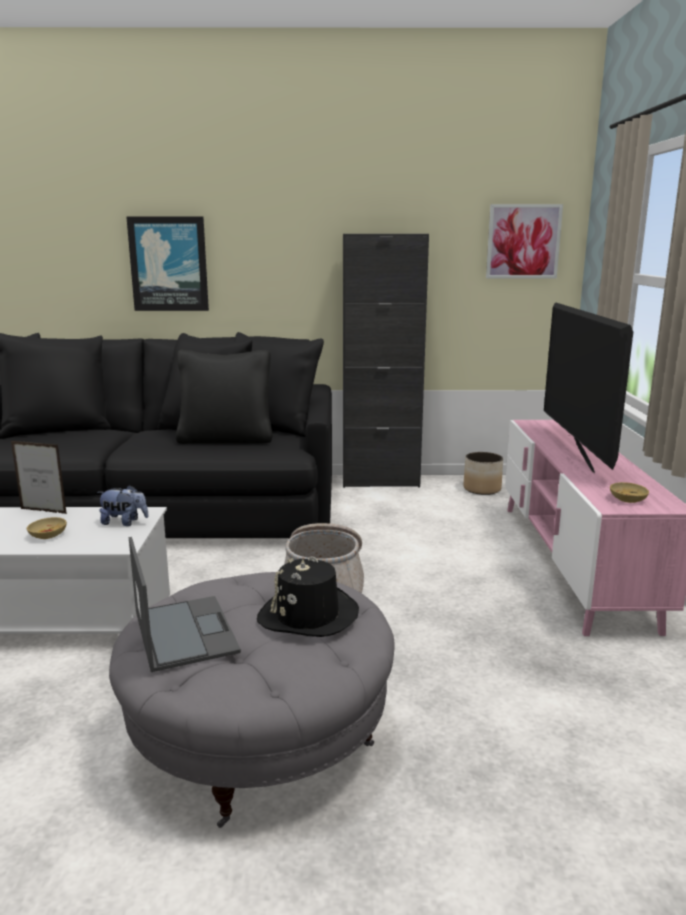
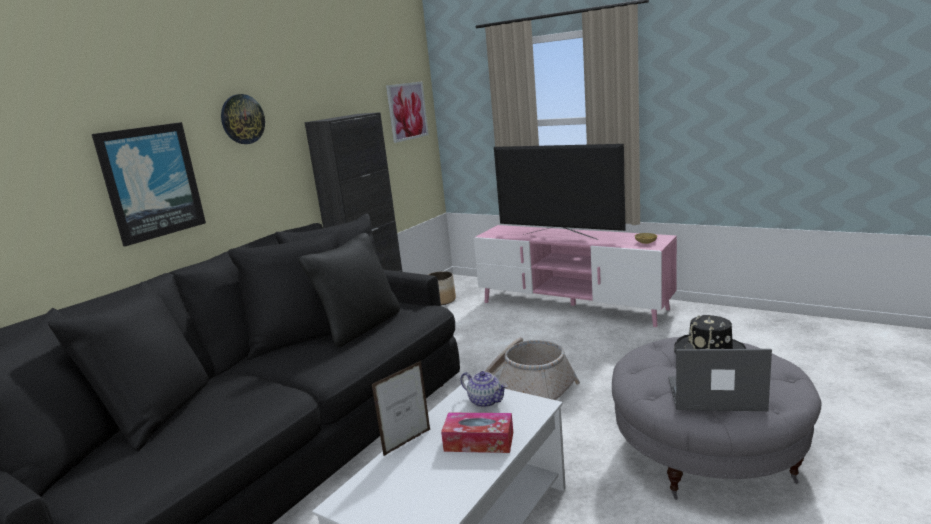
camera: 55 degrees left, 0 degrees up
(48, 535) = (479, 441): beige bowl -> tissue box
(124, 522) = (486, 401): plush toy -> teapot
(269, 221) = (242, 119): none -> wall clock

